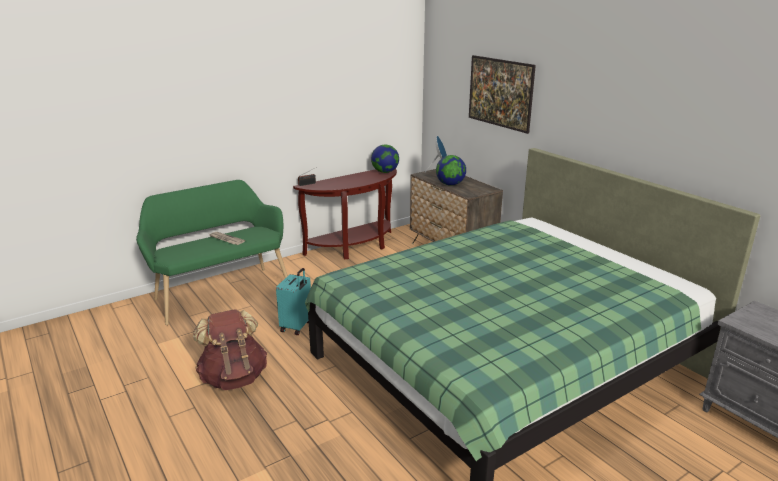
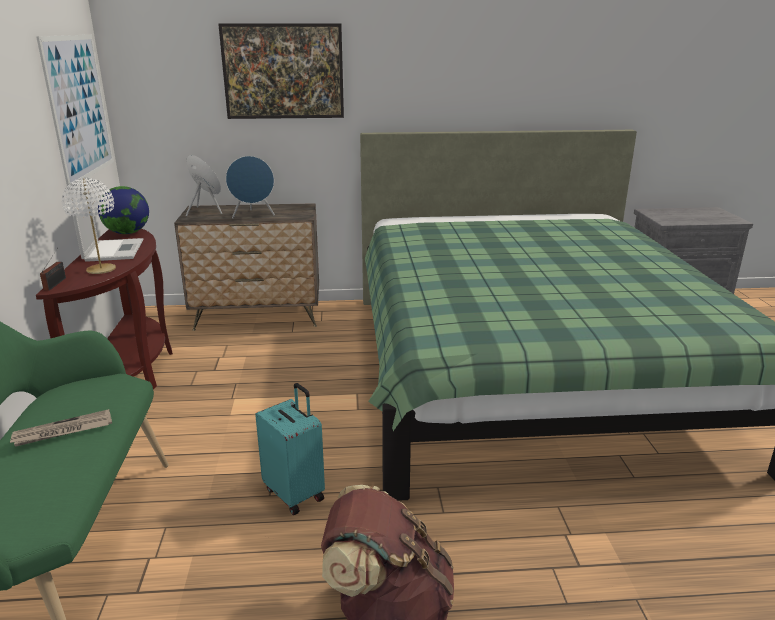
camera: 60 degrees left, 0 degrees up
(332, 185) = (101, 270): none -> white table lamp
(358, 178) = (114, 250): none -> laptop
(383, 96) = (79, 107): none -> picture
(450, 184) = (253, 216): globe -> blue speaker

